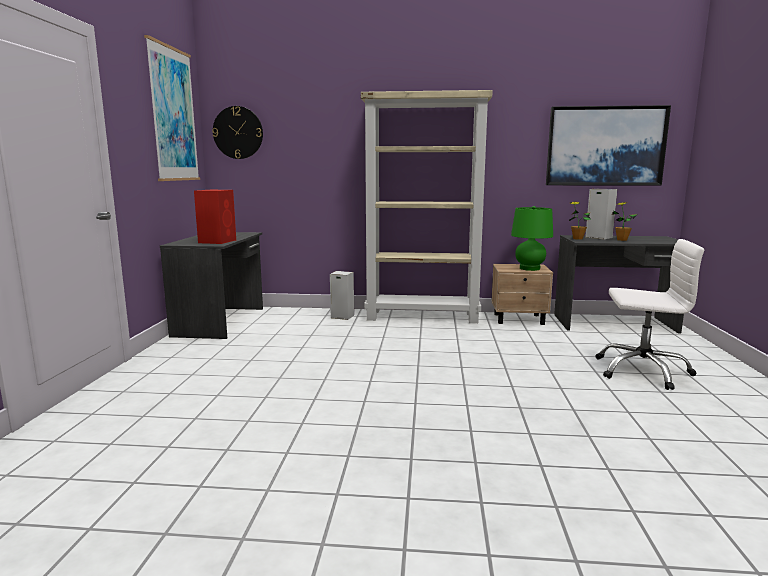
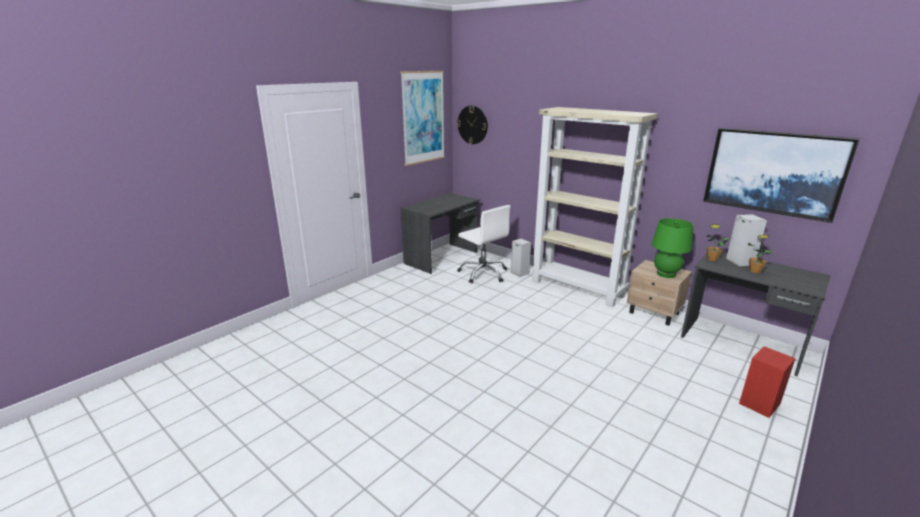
camera: 35 degrees right, 10 degrees up
(218, 241) = (436, 208): red speaker -> red speaker (760, 403)
(642, 370) = (682, 397): white office chair -> white office chair (483, 273)

